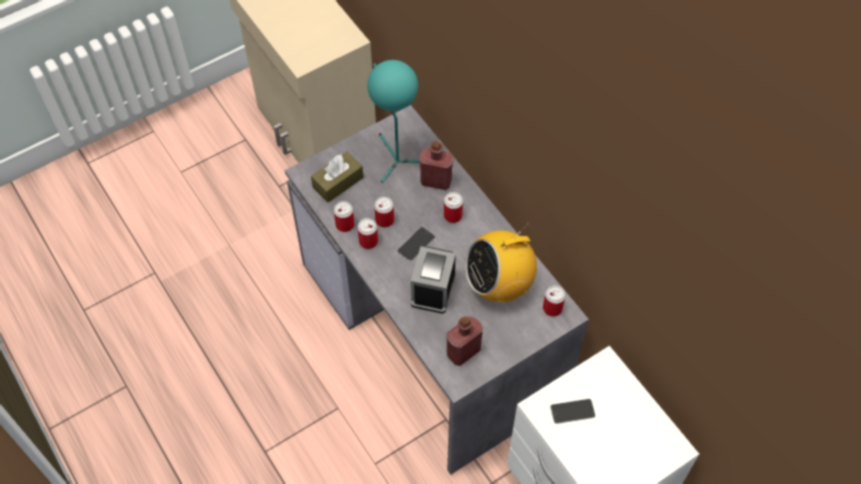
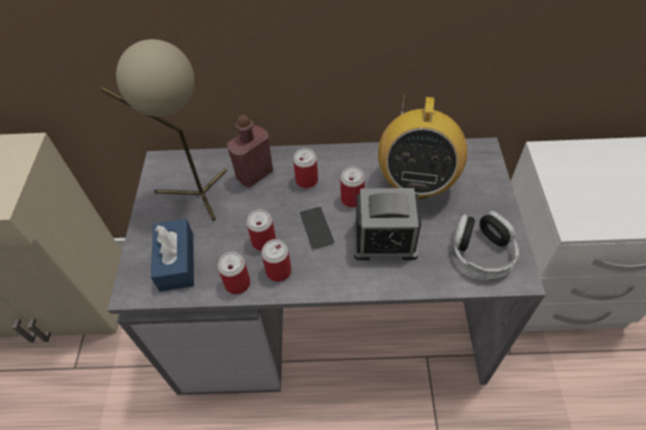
camera: 55 degrees left, 5 degrees down
(338, 182) = (176, 262): brown tissue box -> blue tissue box
(395, 158) = (195, 194): turquoise table lamp -> beige table lamp
(433, 289) = (384, 241): alarm clock -> alarm clock turned 45 degrees counterclockwise
(463, 352) = (482, 252): red bottle -> headphones
(552, 308) = (469, 156): can -> can (352, 199)
(572, 411) = (590, 200): phone -> none

